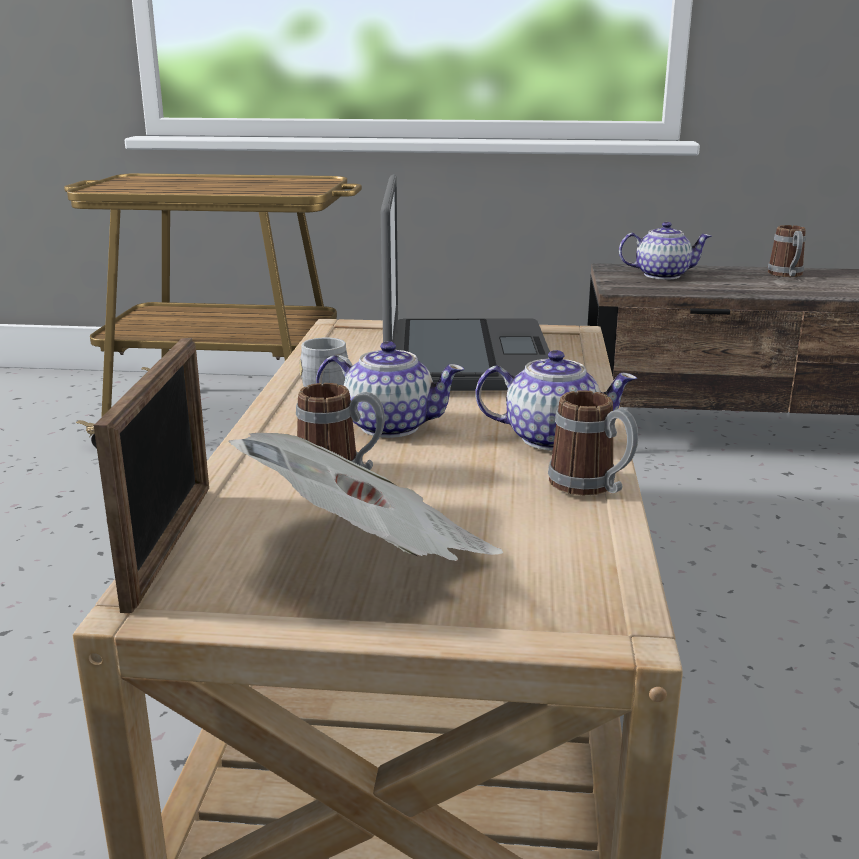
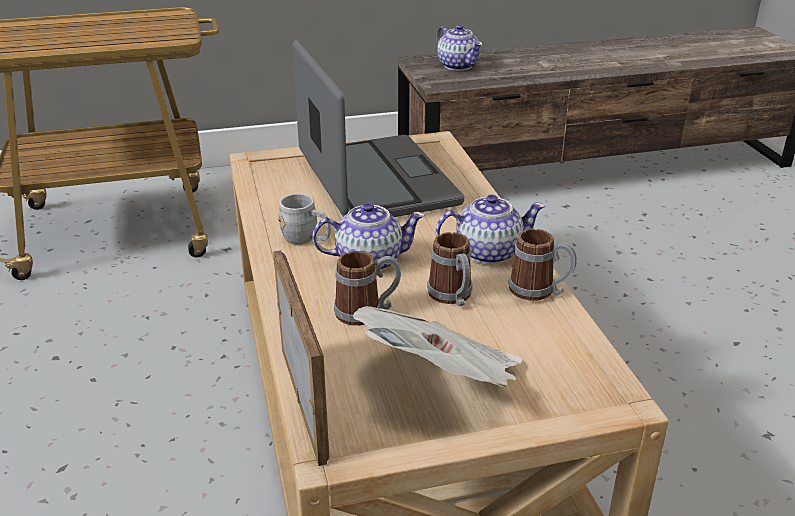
camera: 20 degrees left, 10 degrees up
(661, 275) = (458, 65): teapot -> teapot turned 75 degrees clockwise
(787, 275) = (545, 54): mug -> mug (453, 297)

